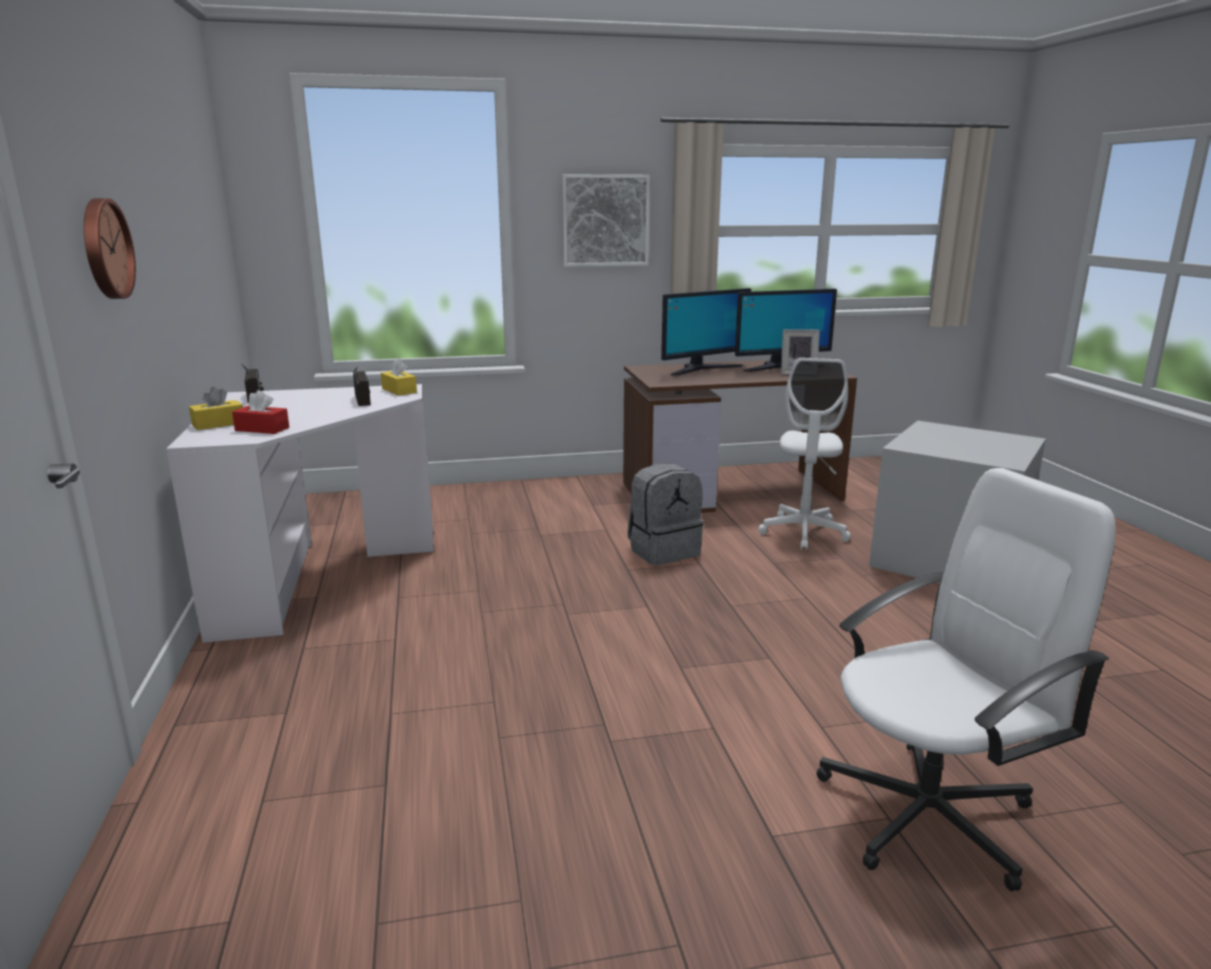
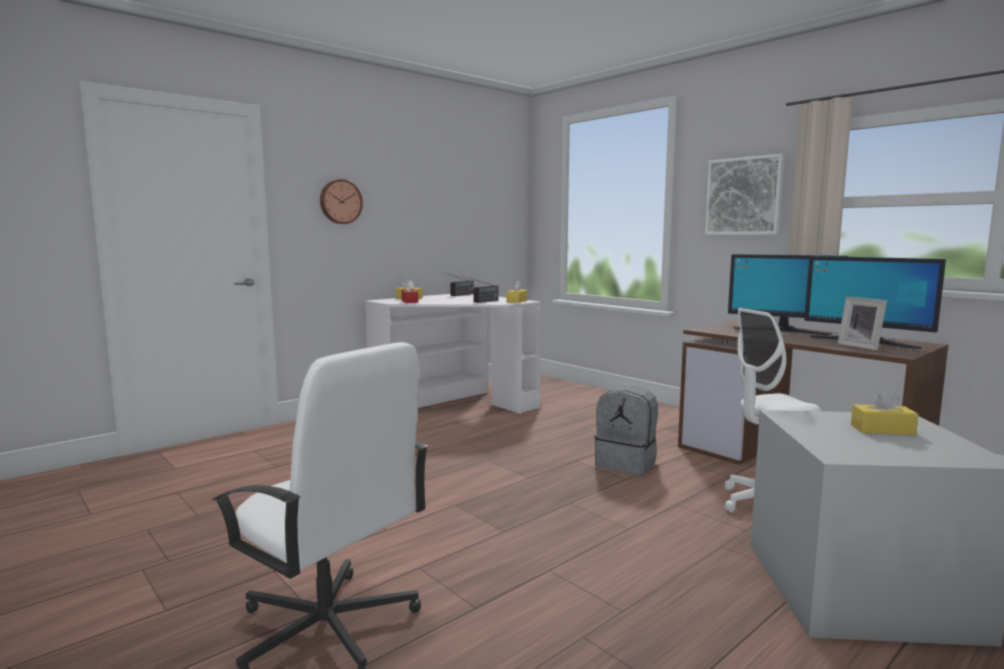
camera: 60 degrees right, 10 degrees down
(955, 438) = (882, 430): none -> yellow tissue box

